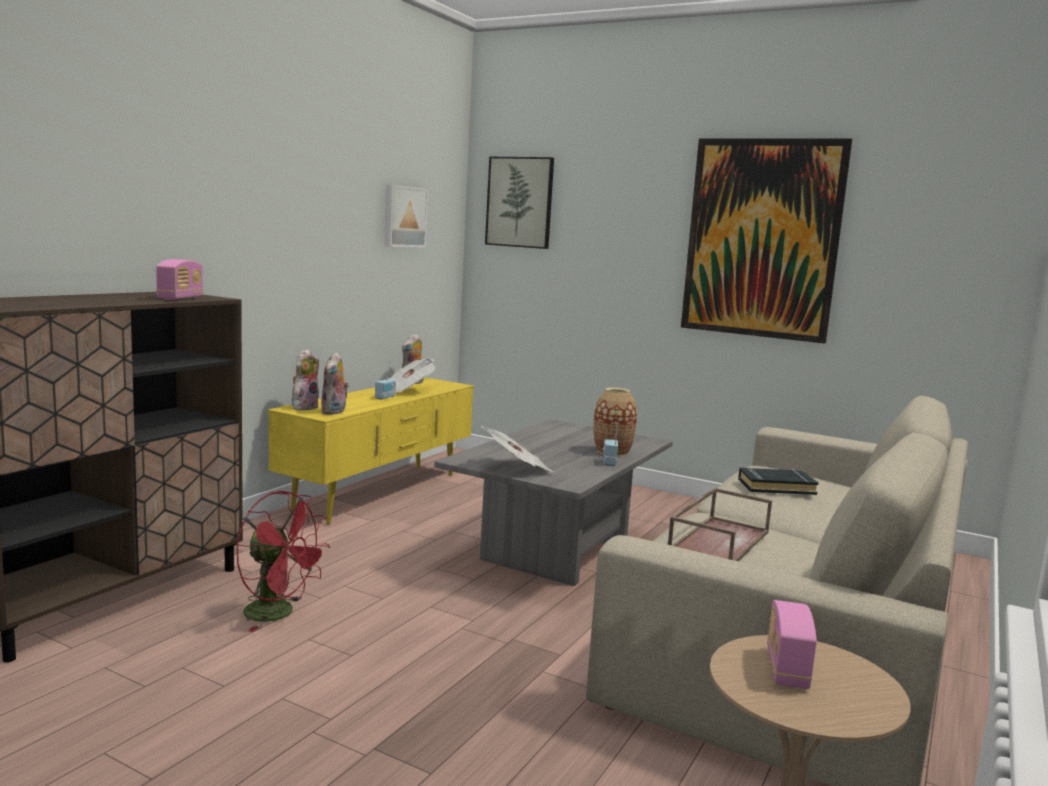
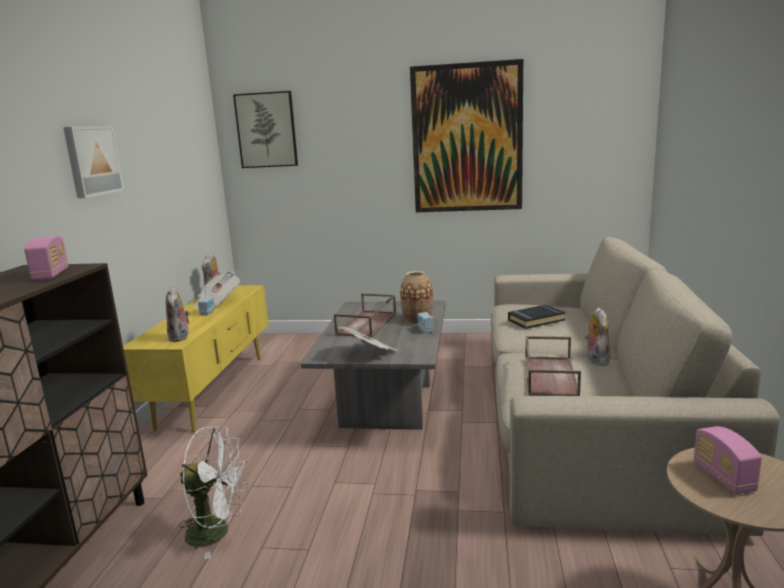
camera: 20 degrees left, 5 degrees up
(278, 614) = (217, 532): red fan -> white fan
(304, 407) = (149, 339): plush toy -> plush toy (596, 360)
(403, 217) = (179, 155): picture -> picture (92, 161)
(549, 443) = (367, 324): none -> brown tray

